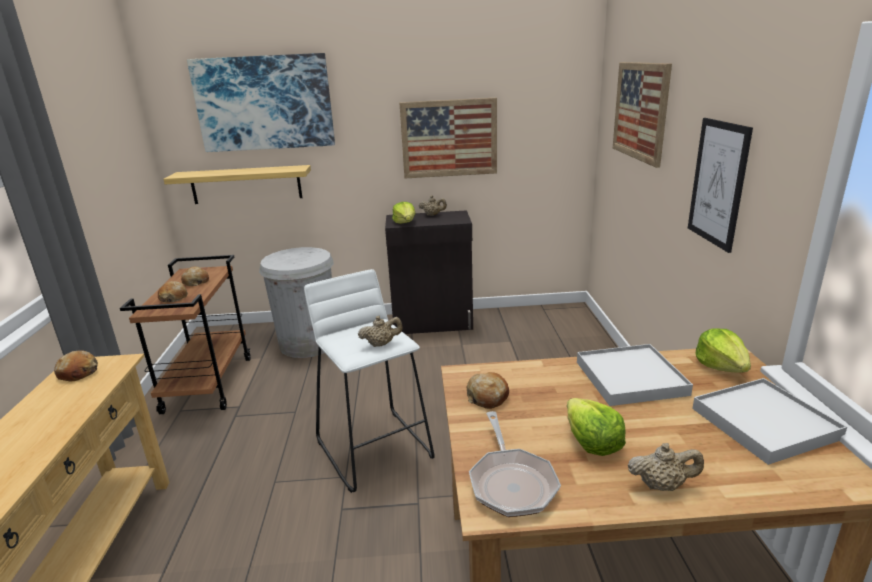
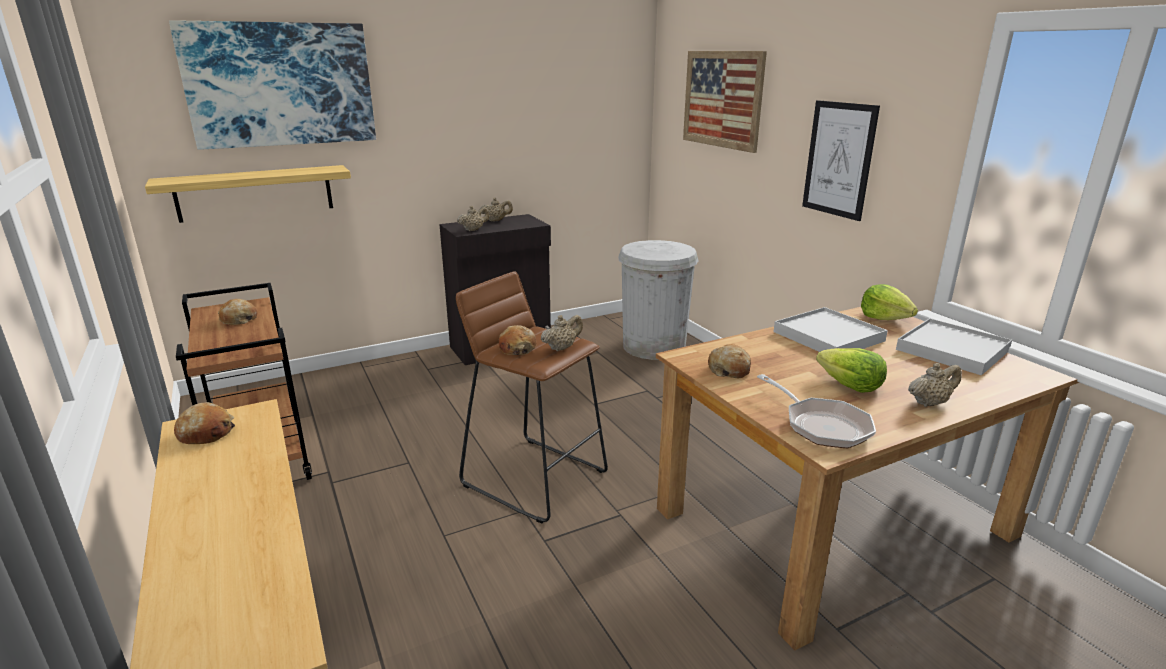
camera: 25 degrees left, 0 degrees up
(173, 297) = (228, 339): bread -> bread (517, 348)
(308, 343) = (364, 390): white trash can -> white trash can (653, 346)
(375, 448) = (534, 477): white stool -> brown stool
(405, 223) = (474, 230): lettuce -> beige teapot
(449, 138) = (507, 131): picture -> none

